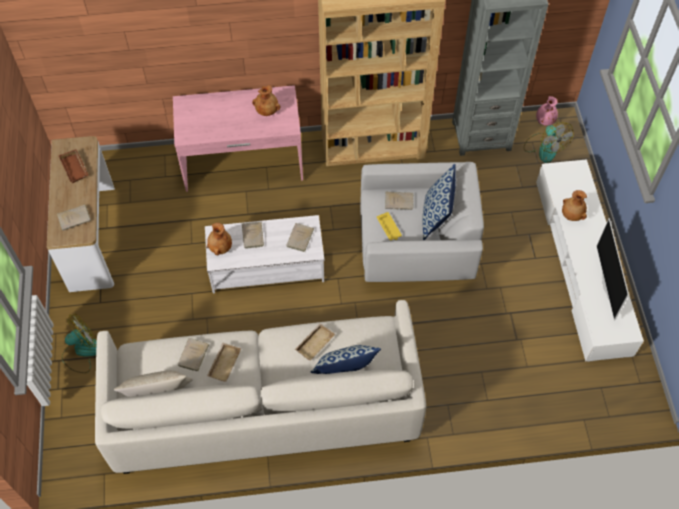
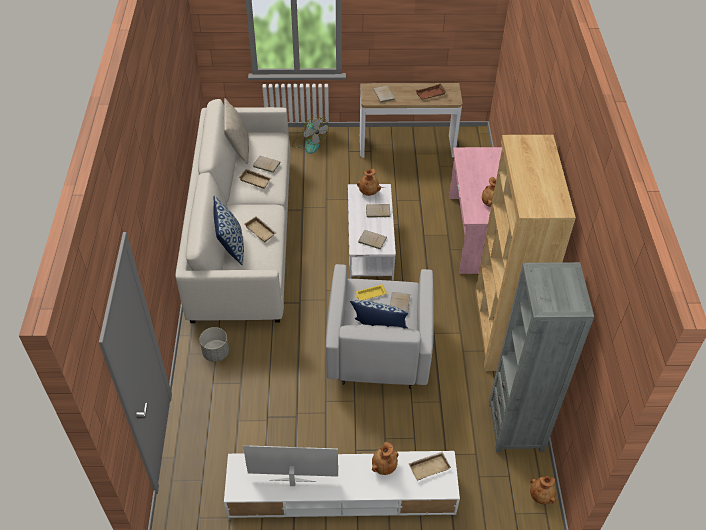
camera: 95 degrees right, 10 degrees down
(446, 405) = (215, 352): none -> grey planter
(544, 120) = (541, 495): pink vase -> brown vase
(544, 147) = (501, 487): fan -> none
(563, 181) = (429, 467): none -> beige tray

